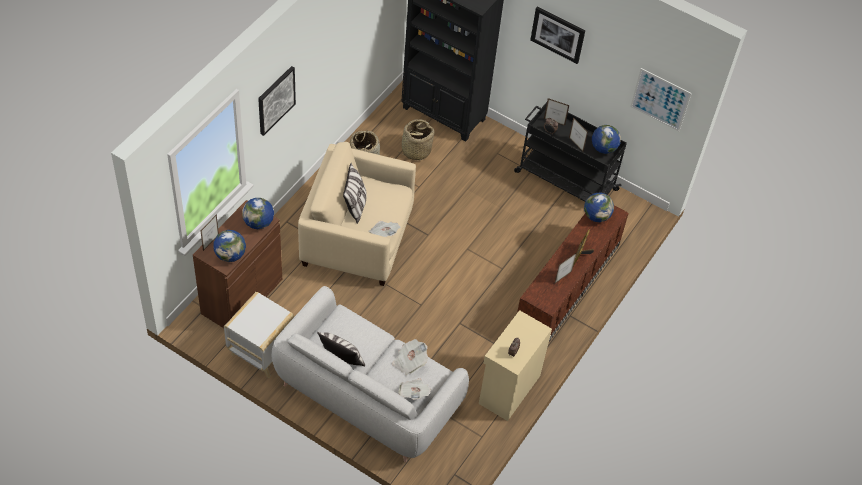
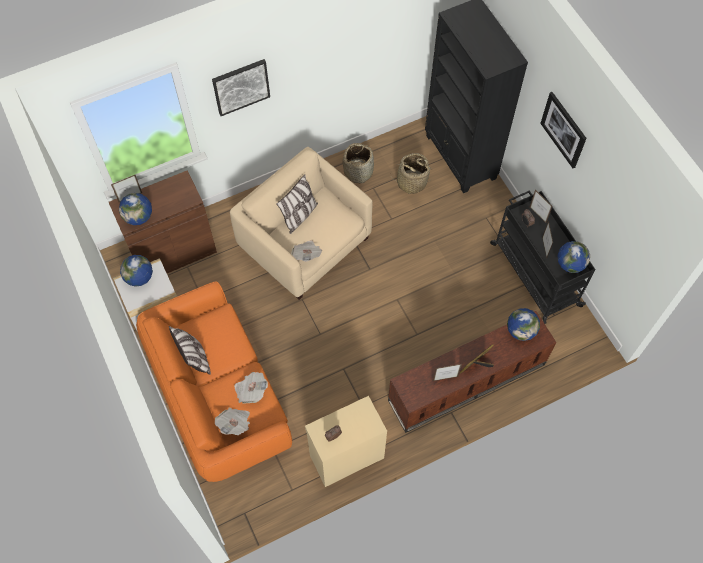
camera: 35 degrees right, 10 degrees up
(258, 223) = (183, 197): globe -> globe (139, 277)
(367, 394) = (219, 396): grey sofa -> orange sofa
(660, 99) = (635, 245): picture -> none

